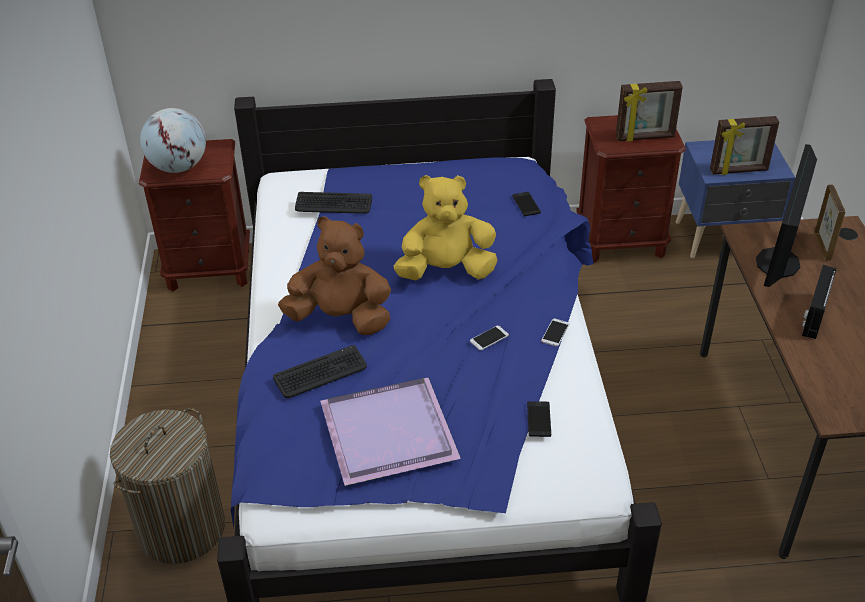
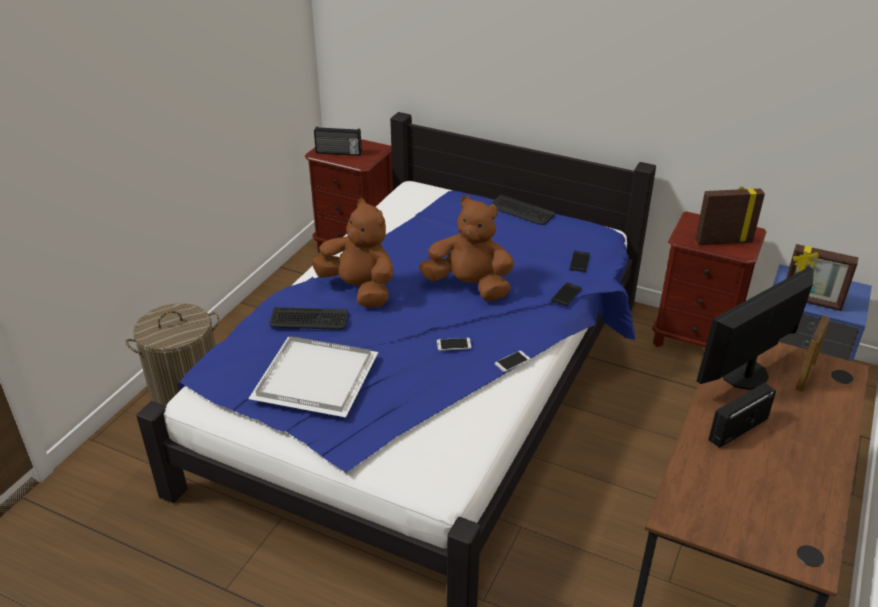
camera: 30 degrees right, 5 degrees down
(179, 167) = (338, 153): globe -> radio
(333, 204) = (429, 213): keyboard -> keyboard (521, 211)
(387, 434) = (313, 379): purple tray -> white tray
(446, 271) = (469, 286): yellow plush toy -> brown plush toy
(539, 419) = (437, 418): phone -> phone (566, 294)
(645, 137) = (723, 241): picture frame -> picture frame turned 150 degrees clockwise

